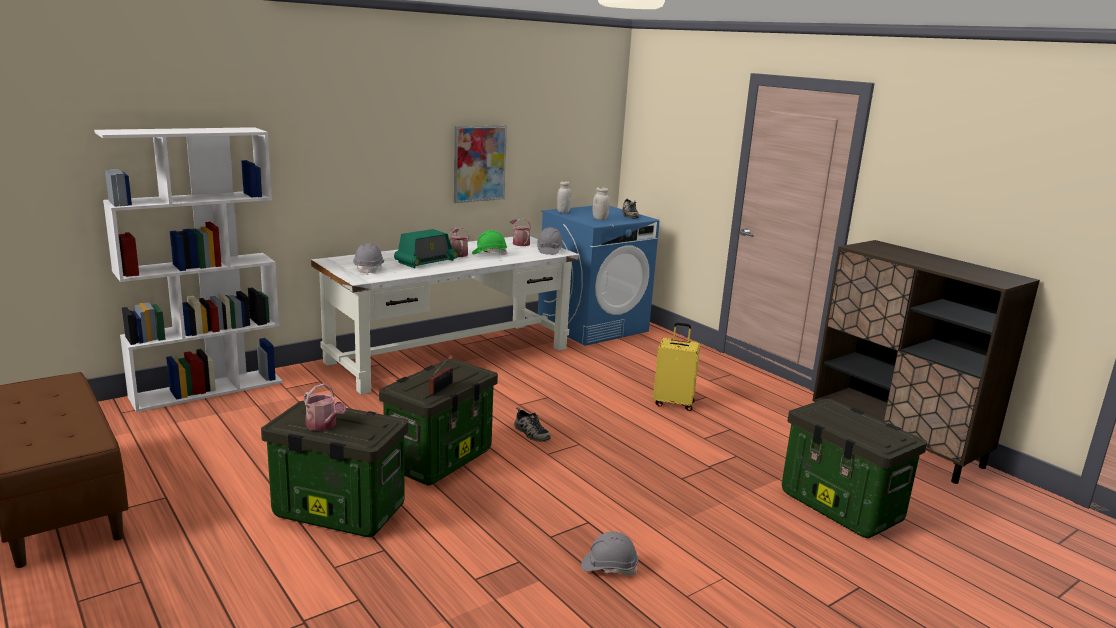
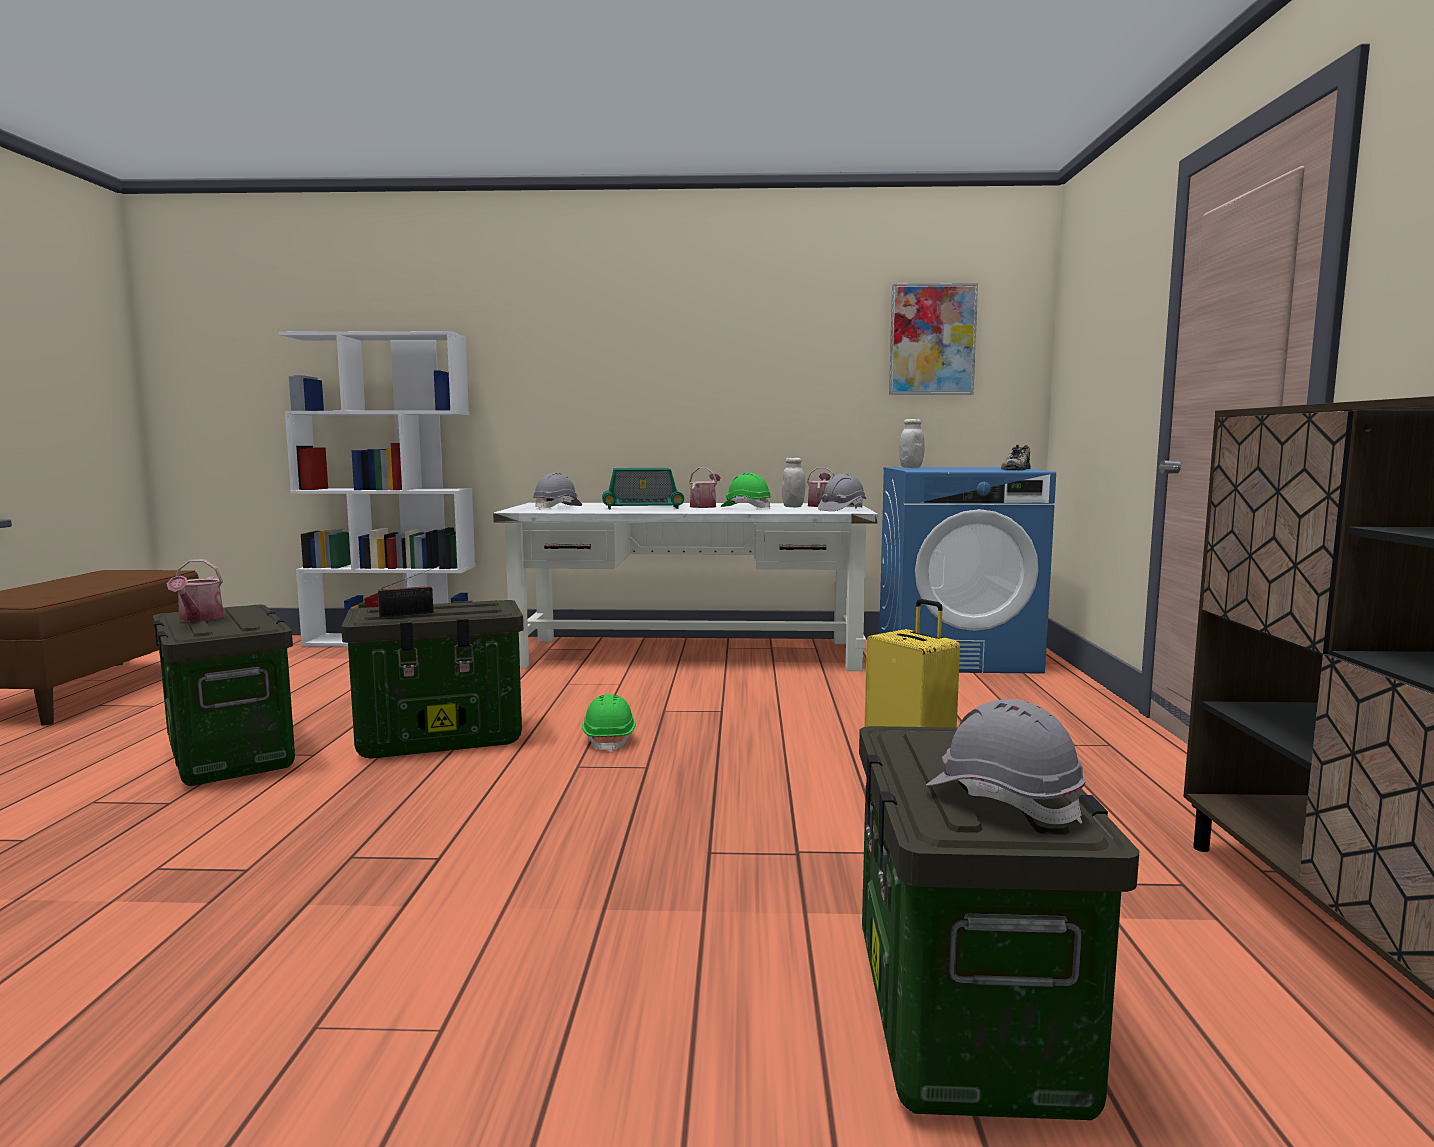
camera: 40 degrees right, 10 degrees down
(479, 163) = (777, 392): picture -> picture (932, 339)
(530, 433) = (609, 740): shoe -> green hard hat
(600, 219) = (946, 469): white jar -> white jar (793, 507)
(609, 567) = (321, 926): grey hard hat -> grey hard hat (1003, 800)

